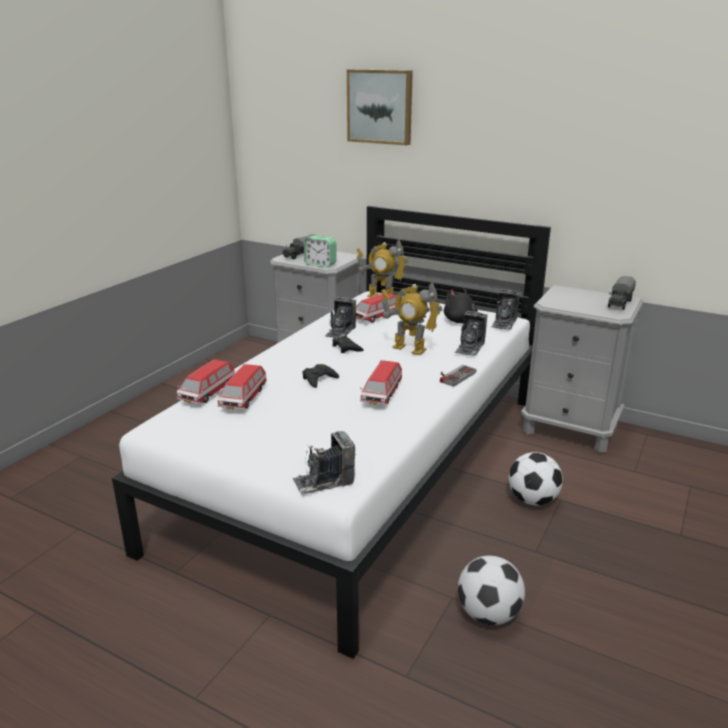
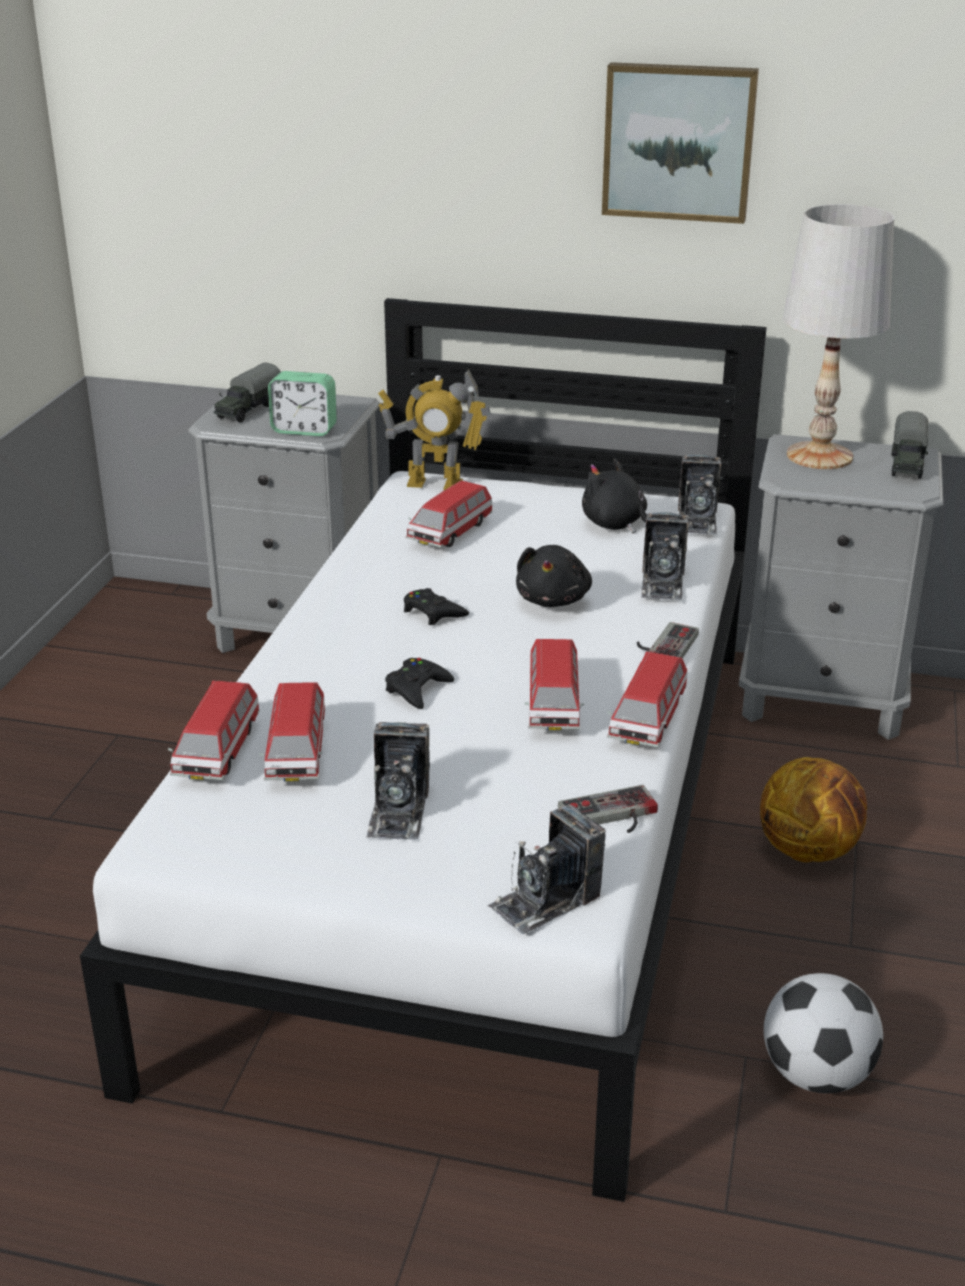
camera: 15 degrees left, 5 degrees up
(340, 331) = (399, 575): camera -> camera (398, 811)
(380, 106) = (402, 96): picture -> picture (679, 141)
(381, 448) = (611, 817): none -> game controller
(409, 349) = (553, 599): toy robot -> black plush toy
(427, 406) = (647, 720): none -> toy car
(532, 500) = (809, 850): football -> basketball
(573, 295) = (820, 456): none -> white table lamp

